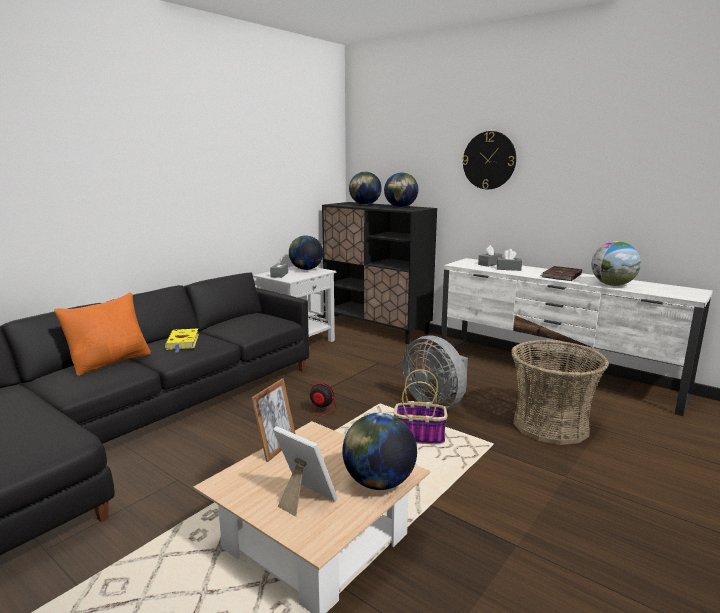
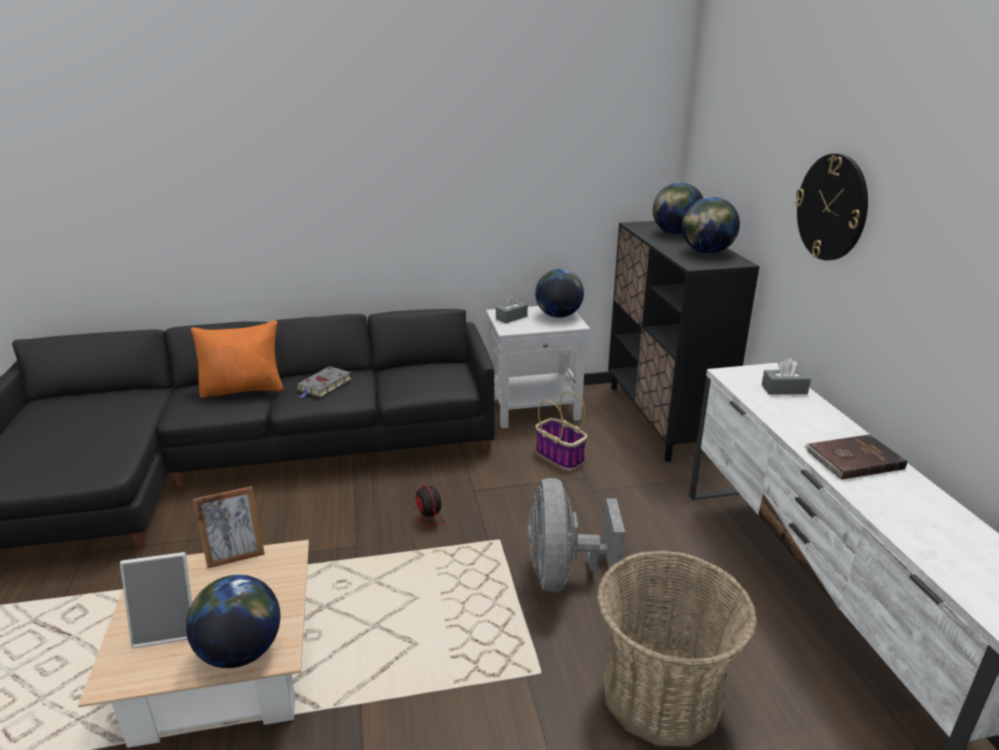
camera: 40 degrees right, 10 degrees up
(183, 342) = (324, 385): yellow book -> grey book
(303, 499) = (169, 628): picture frame -> picture frame turned 90 degrees clockwise
(420, 437) = (476, 611): basket -> basket (560, 456)
(508, 269) = (792, 411): grey tissue box -> none
(612, 285) = (903, 520): globe -> none

